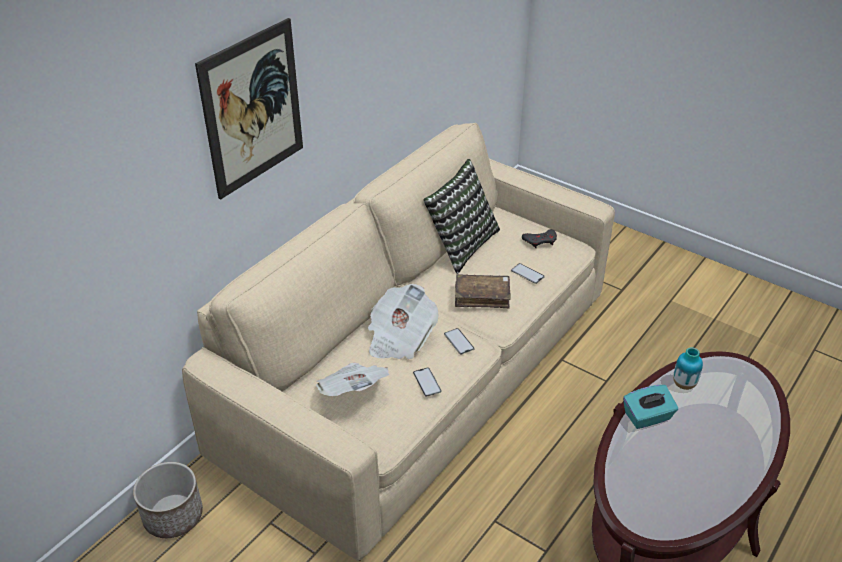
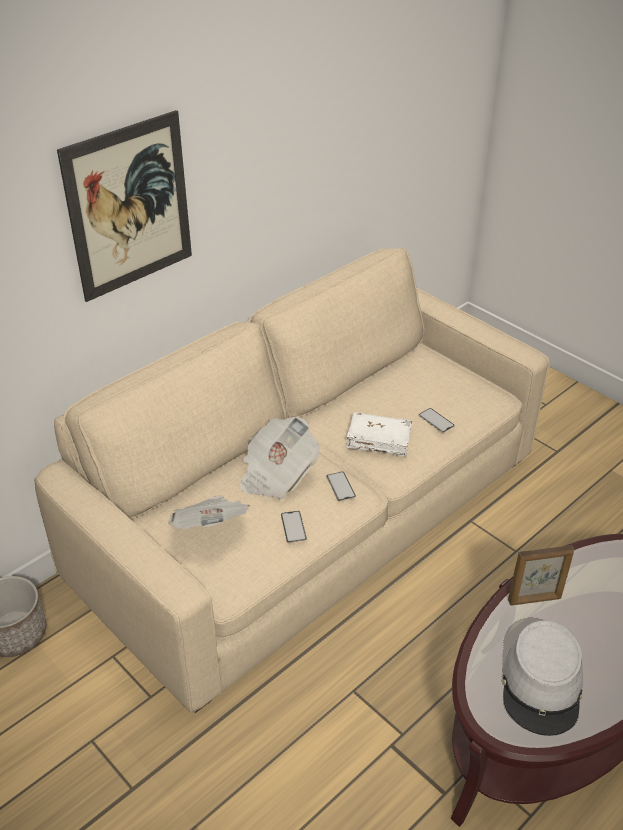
camera: 10 degrees right, 0 degrees up
(461, 245) = (371, 381): pillow -> none
(482, 296) = (379, 440): brown book -> white book
(540, 241) = (460, 386): grey game controller -> none
(647, 417) = (535, 599): turquoise tissue box -> picture frame
(671, 488) = (542, 686): none -> grey hat
(684, 384) = (587, 567): vase -> none

